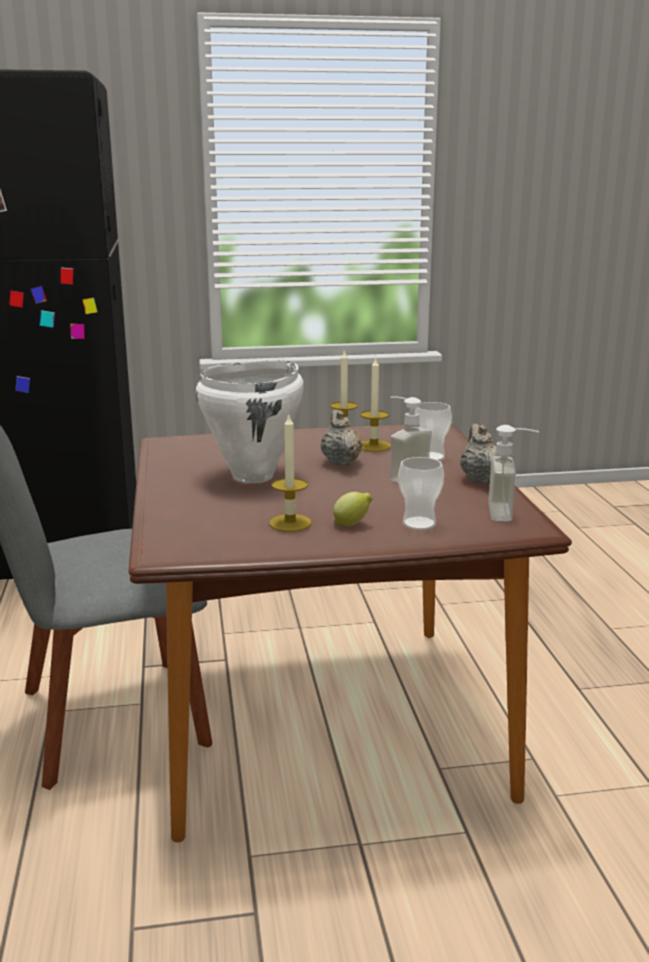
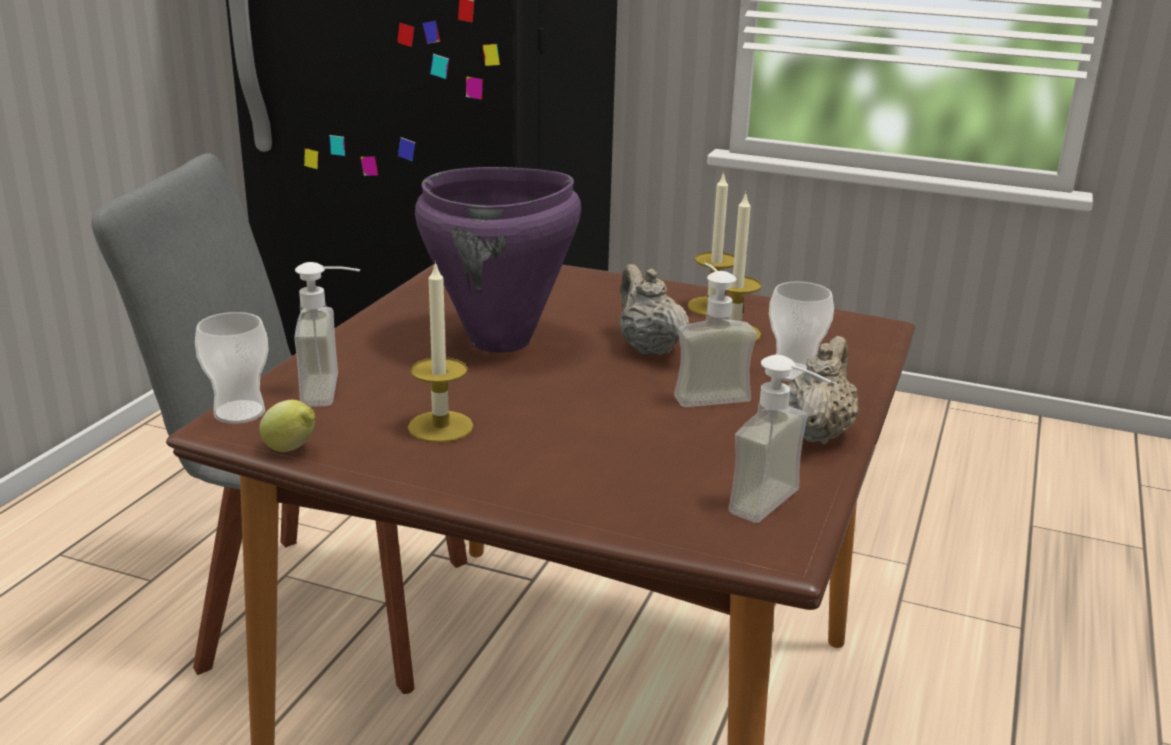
camera: 30 degrees right, 5 degrees up
(198, 521) = (335, 390): none -> soap dispenser
(254, 476) = (501, 341): white cooking pot -> purple cooking pot
(340, 462) = (648, 347): beige teapot -> beige teapot turned 45 degrees counterclockwise
(352, 524) = (517, 454): lemon -> lemon (292, 450)
(419, 523) = (611, 483): cup -> cup (239, 412)

